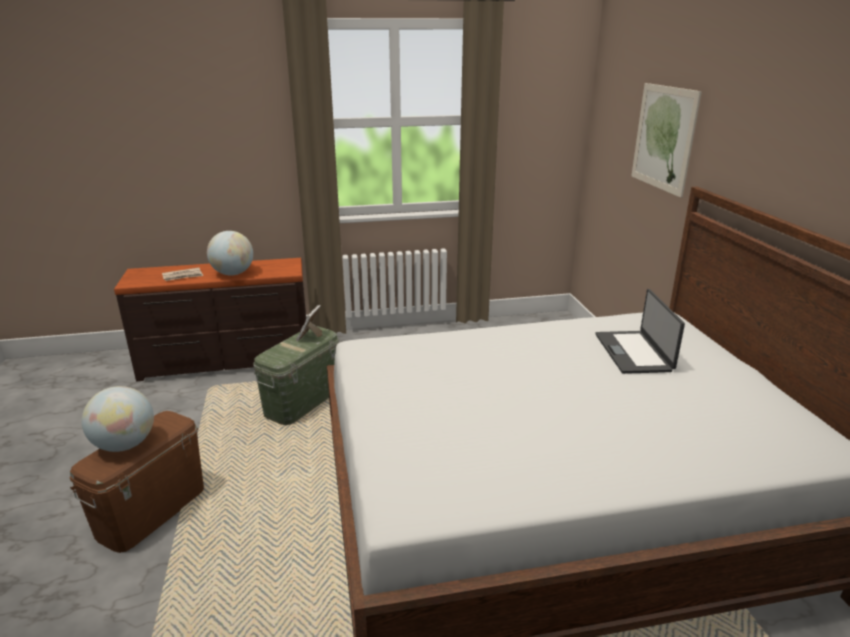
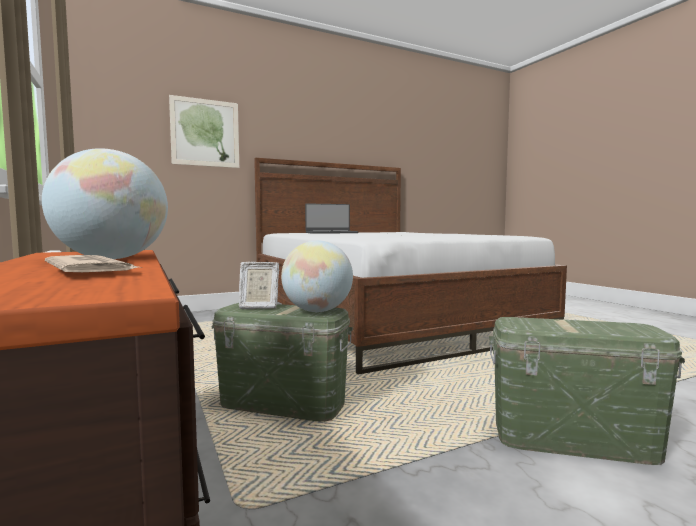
camera: 105 degrees left, 20 degrees down
(125, 445) = (592, 327): globe -> globe (317, 311)
(152, 511) = (572, 440): brown storage box -> green storage box

